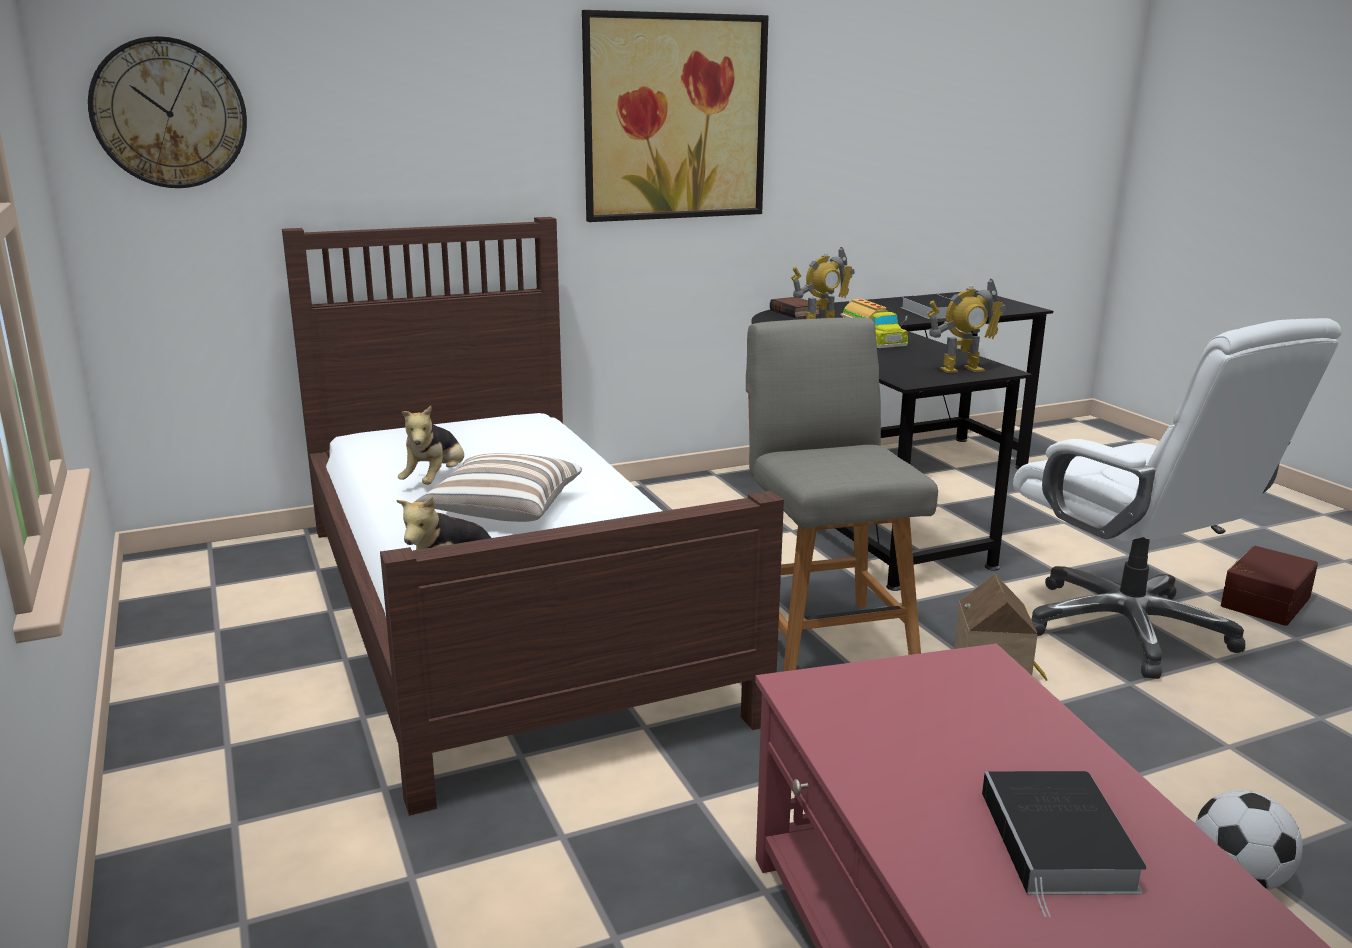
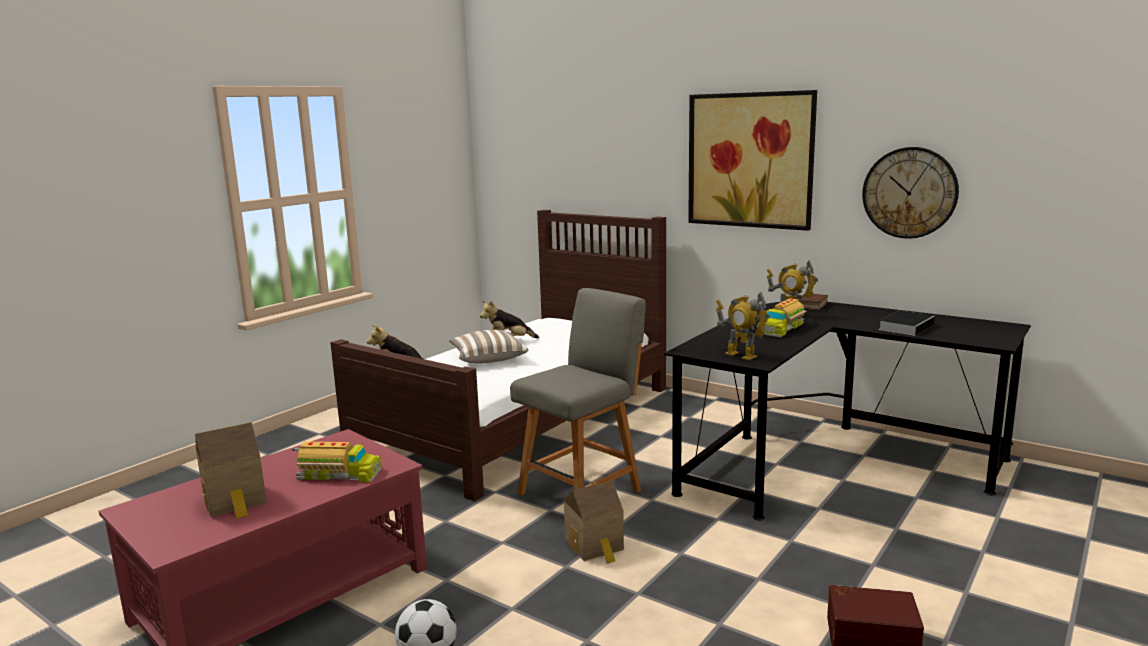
camera: 60 degrees right, 5 degrees down
(169, 113) = (511, 153): wall clock -> wall clock (909, 192)
(992, 718) = (338, 474): none -> toy truck
(1060, 844) = (236, 501): book -> toy house
(1128, 628) = (727, 582): white office chair -> none

